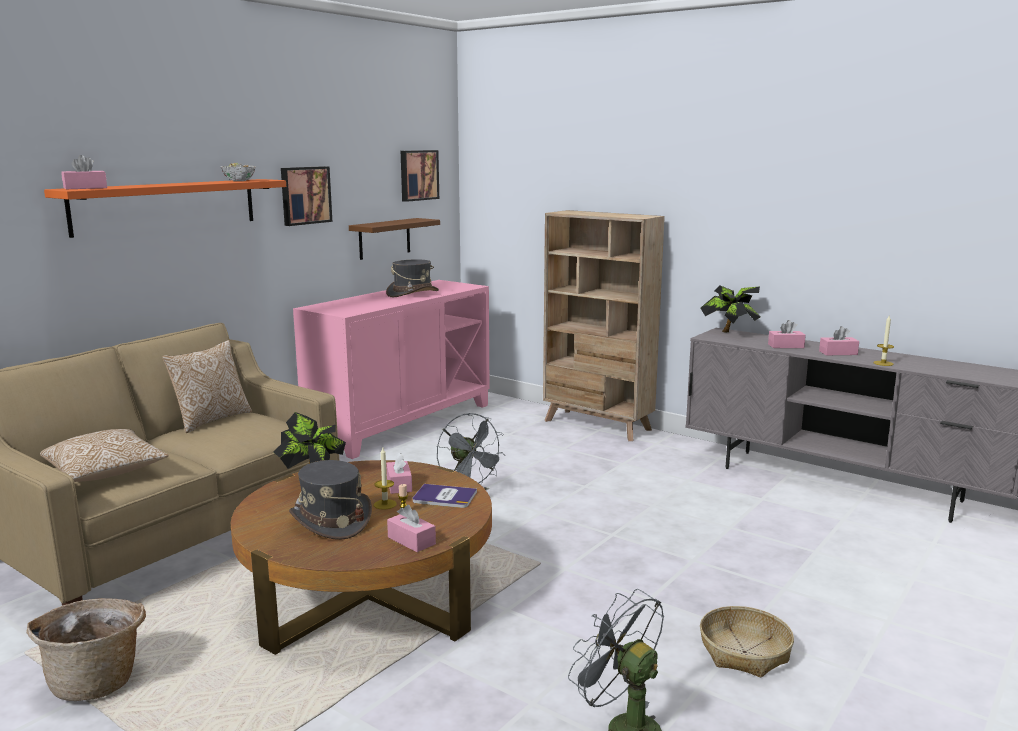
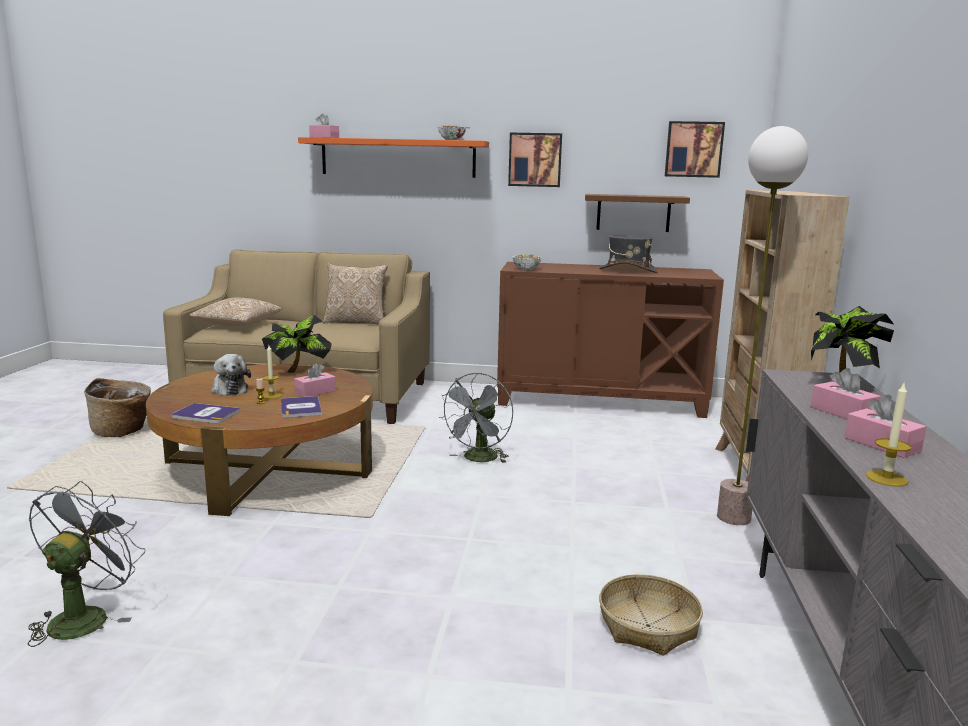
camera: 60 degrees right, 0 degrees up
(331, 521) = (229, 389): grey hat -> plush toy
(354, 311) = (527, 269): none -> bowl
(401, 423) = (600, 400): pink cabinet -> brown cabinet
(411, 540) = (205, 414): pink tissue box -> book
(651, 450) = (734, 518): none -> floor lamp
(744, 652) = (249, 666): basket -> basket (648, 626)

